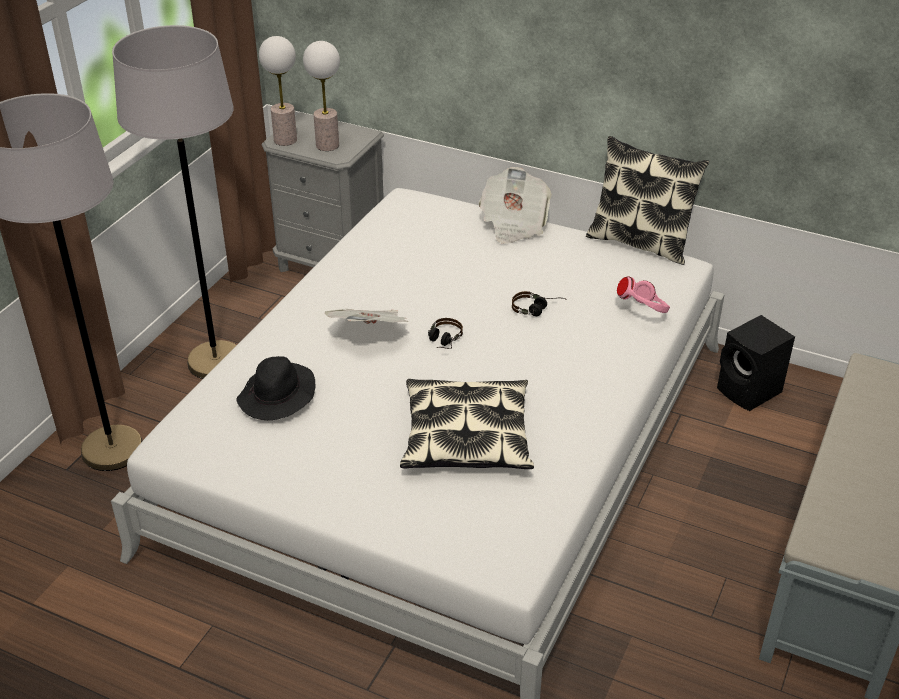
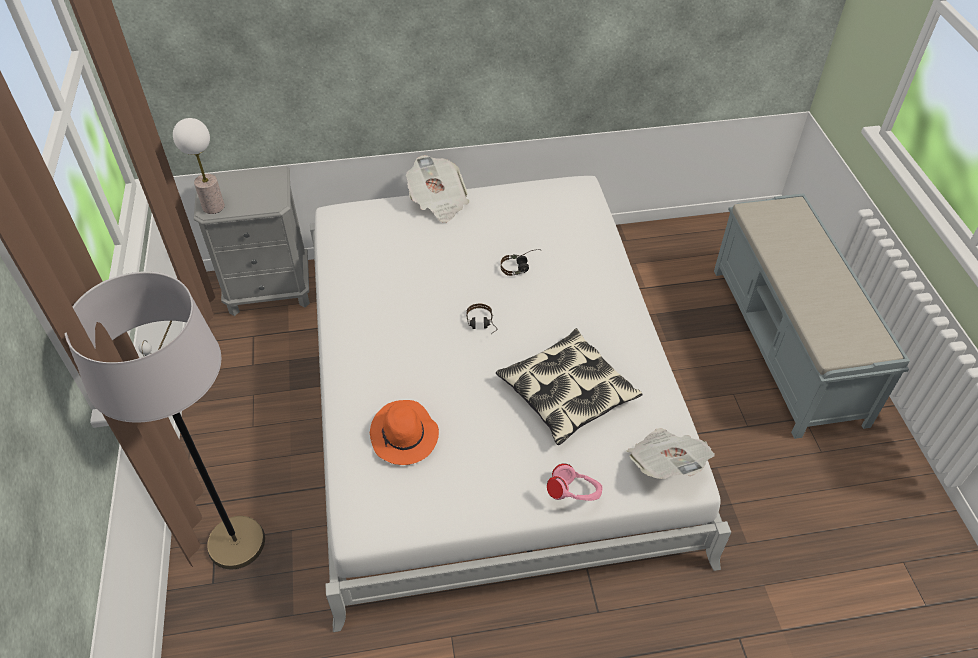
camera: 35 degrees left, 10 degrees up
(215, 362) = (252, 421): grey floor lamp -> none
(277, 397) = (404, 436): black hat -> orange hat
(328, 145) = (255, 197): table lamp -> none
(370, 333) = (422, 345): newspaper -> newspaper (665, 464)
(640, 242) = (538, 179): pillow -> none
(643, 312) = (591, 234): pink headphones -> pink headphones (574, 495)
(750, 392) = (640, 254): black speaker -> none

